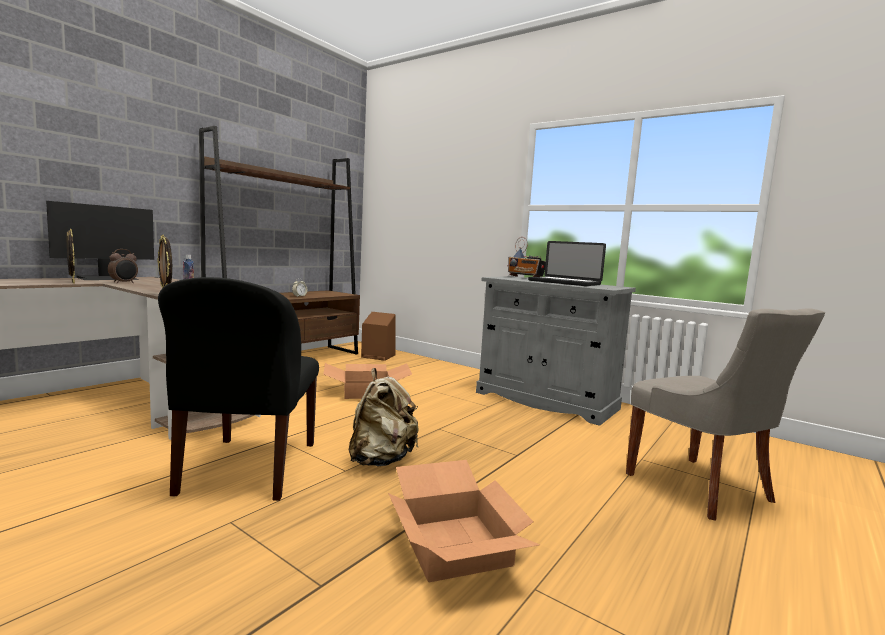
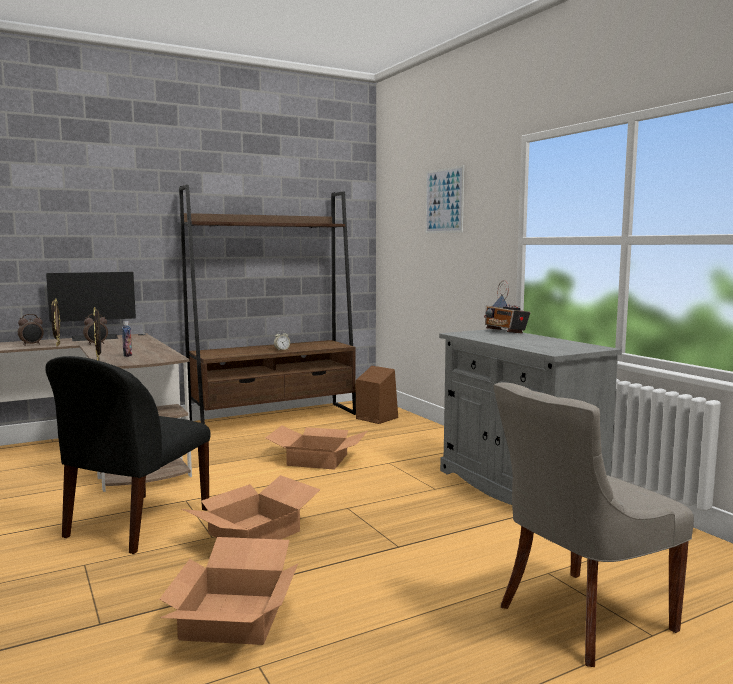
camera: 25 degrees right, 0 degrees up
(35, 282) = (31, 345): none -> alarm clock
(381, 460) = (254, 532): beige backpack -> cardboard box
(444, 174) = (444, 201): none -> picture
(564, 283) = (527, 342): laptop -> none
(702, 488) = (580, 617): grey chair -> grey chair turned 60 degrees clockwise

